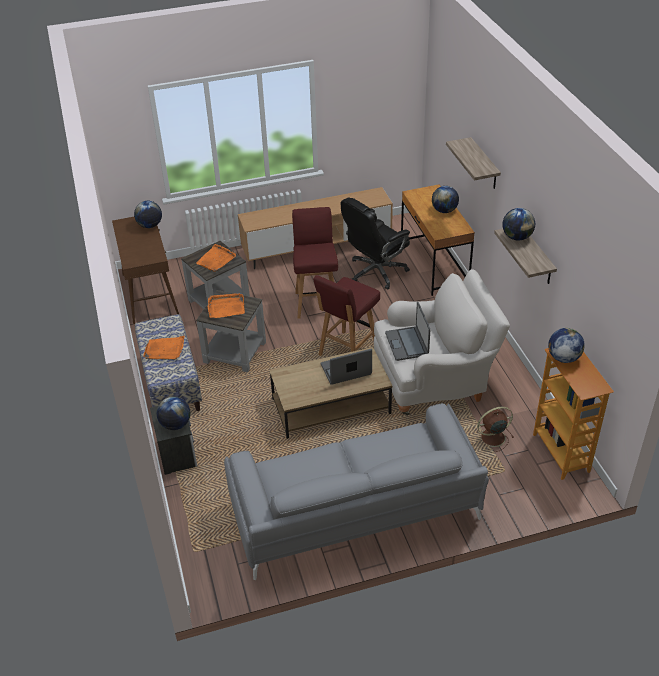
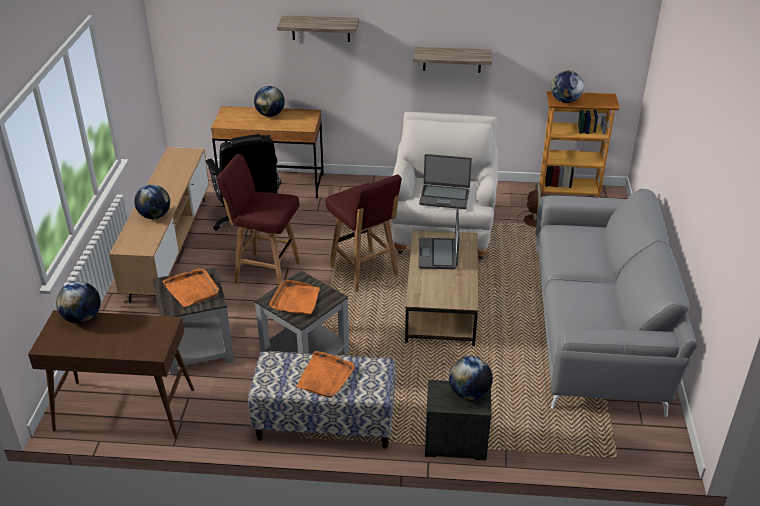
camera: 70 degrees left, 5 degrees down
(517, 237) = (432, 52): globe -> globe (154, 216)

